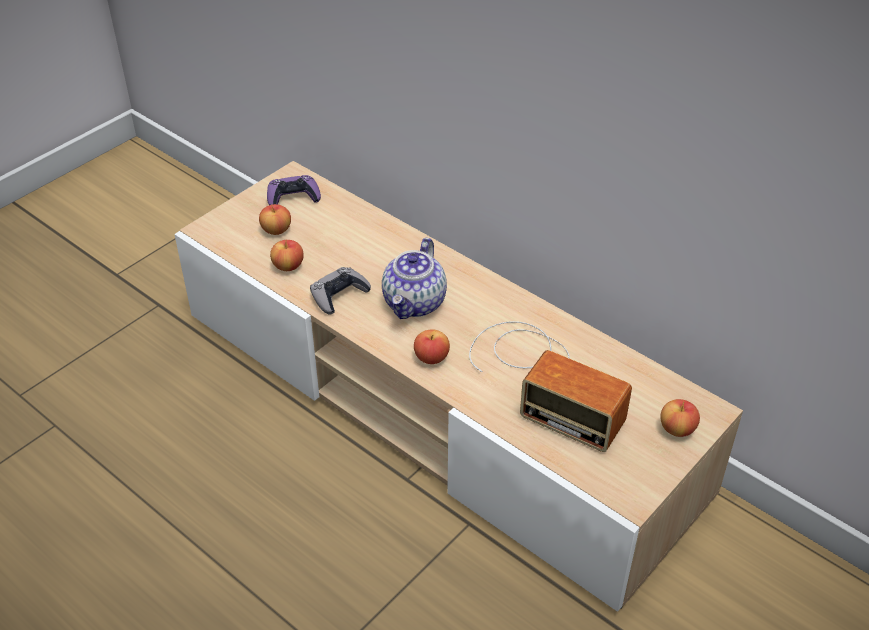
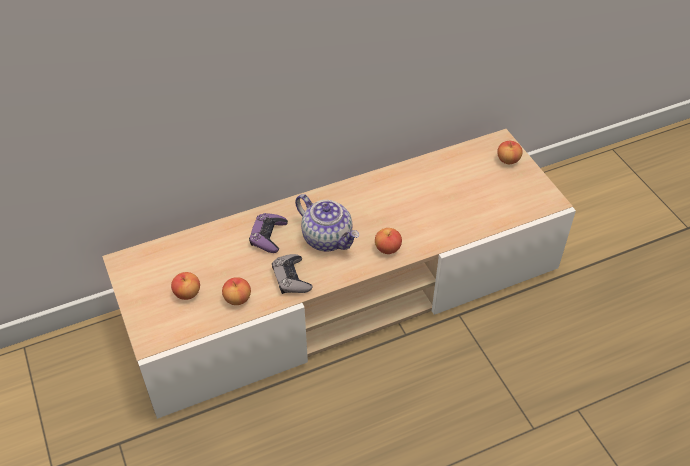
camera: 65 degrees left, 5 degrees up
(293, 197) = (152, 270): purple game controller -> purple game controller (268, 236)
(543, 379) = (438, 201): radio -> none

